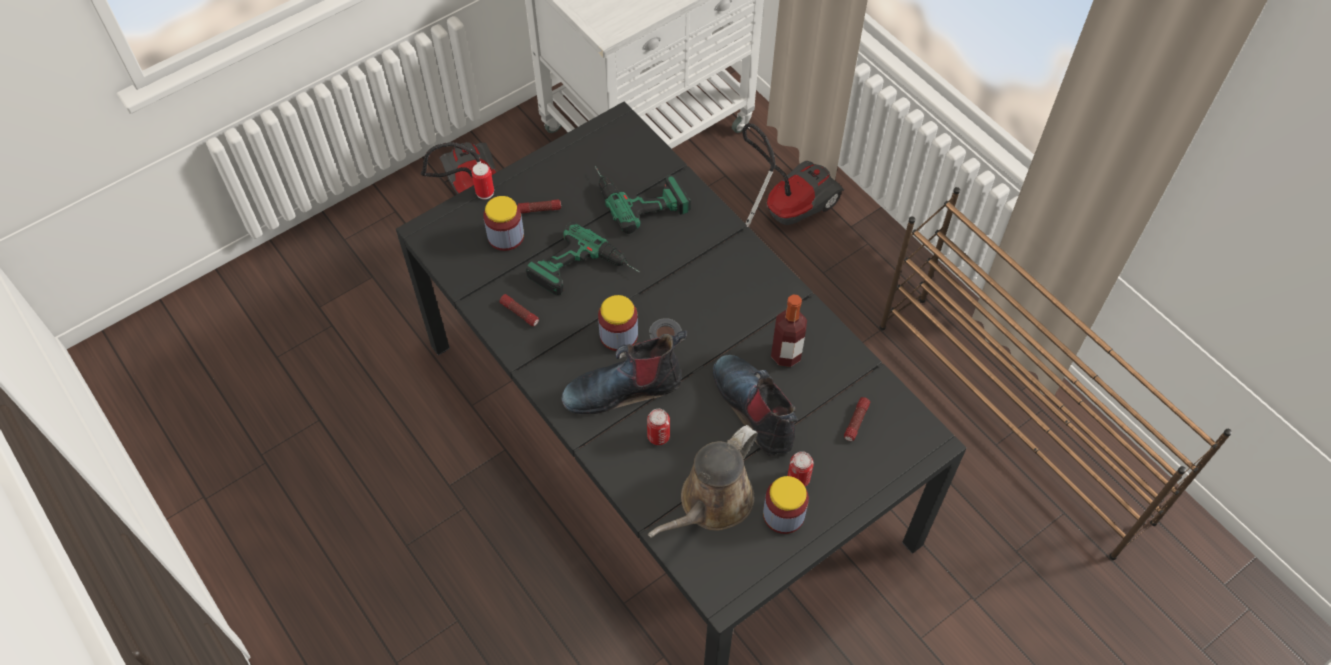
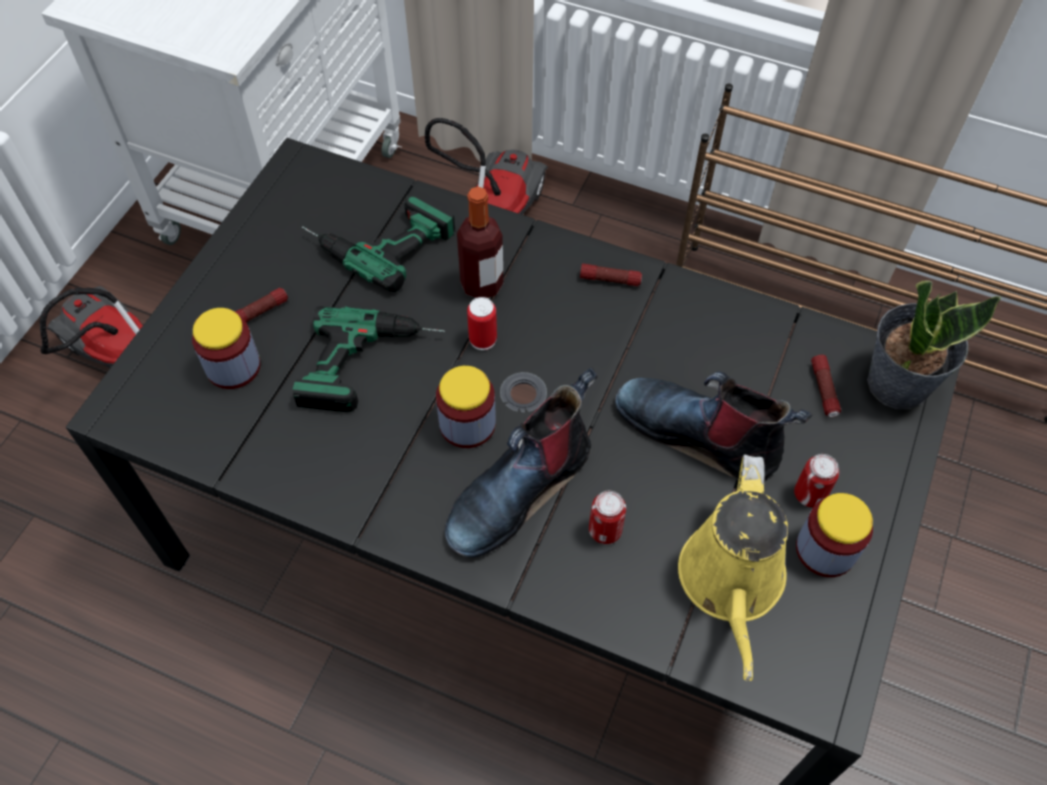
camera: 30 degrees left, 0 degrees up
(485, 192) = (169, 323): can -> can (483, 339)
(520, 313) = (316, 459): flashlight -> flashlight (610, 279)
(711, 503) = (731, 583): brown watering can -> yellow watering can
(786, 354) = (687, 349): bottle -> bottle (482, 284)
(909, 441) = (897, 382): none -> potted plant

